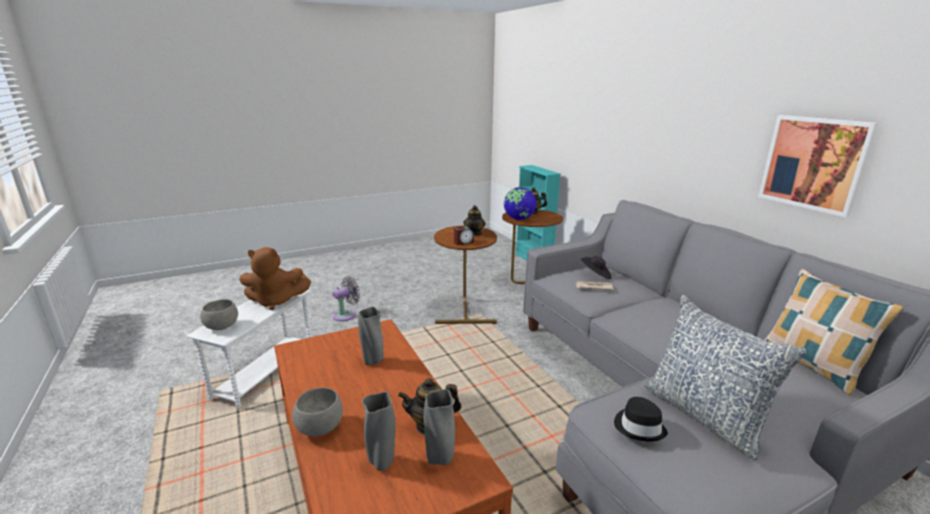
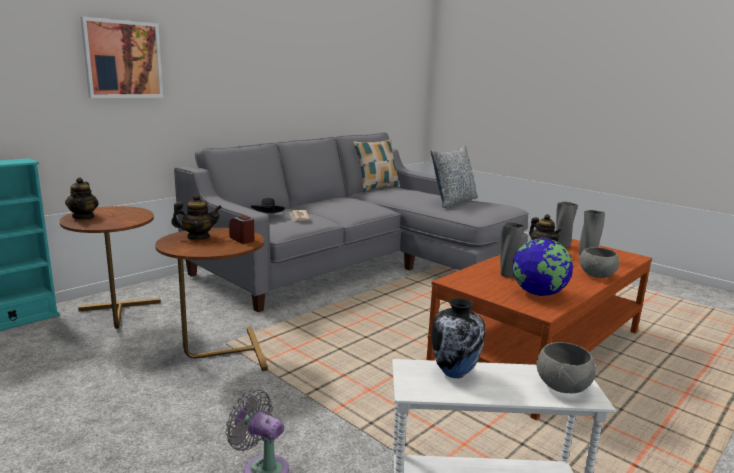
camera: 110 degrees left, 5 degrees down
(276, 301) = (455, 373): brown plush toy -> vase
(519, 219) = (122, 221): globe -> globe (538, 294)
(639, 427) = (482, 209): black hat -> none
(814, 163) = (303, 84): picture -> picture (123, 59)

